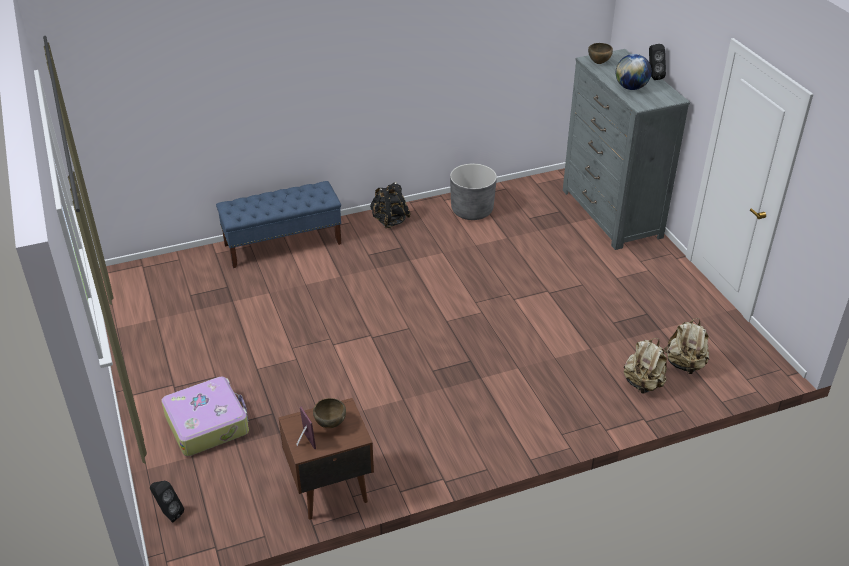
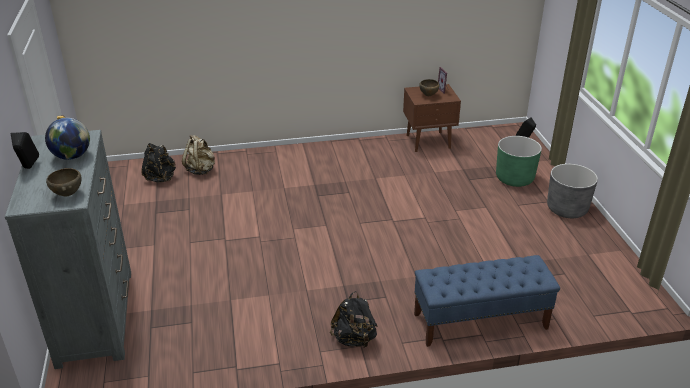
camera: 170 degrees left, 5 degrees down
(207, 423) = (514, 178): suitcase -> green planter
(472, 210) = (252, 342): grey planter -> grey planter (567, 209)
(685, 364) = (161, 177): beige backpack -> black backpack

